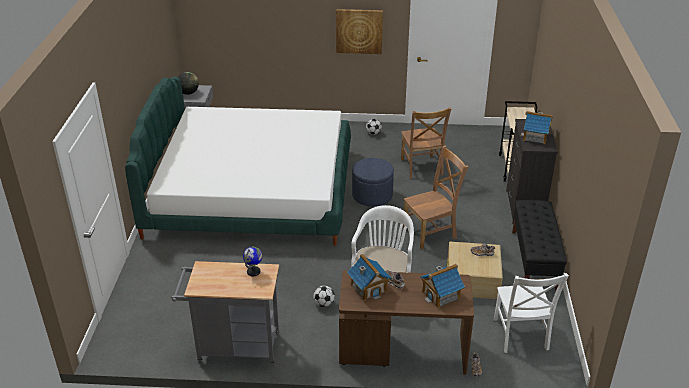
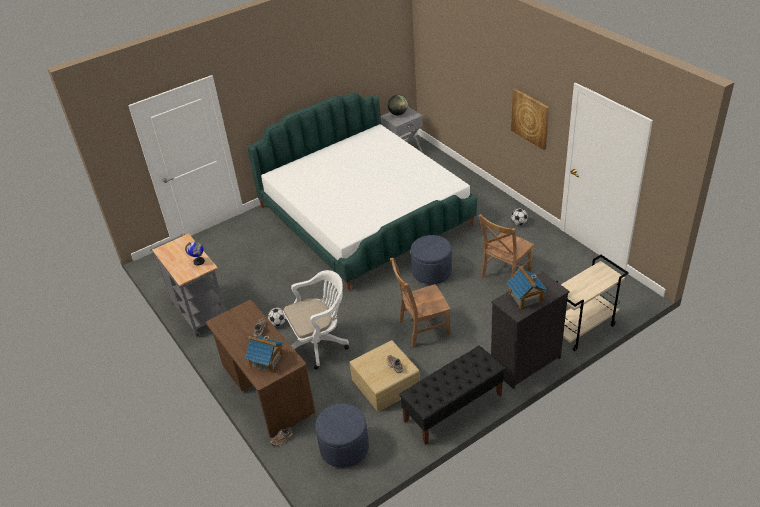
camera: 55 degrees right, 5 degrees up
(369, 288) = (241, 322): toy house -> none
(431, 232) = (422, 329): brown chair -> brown chair turned 135 degrees clockwise
(520, 336) = (344, 447): white chair -> blue ottoman

